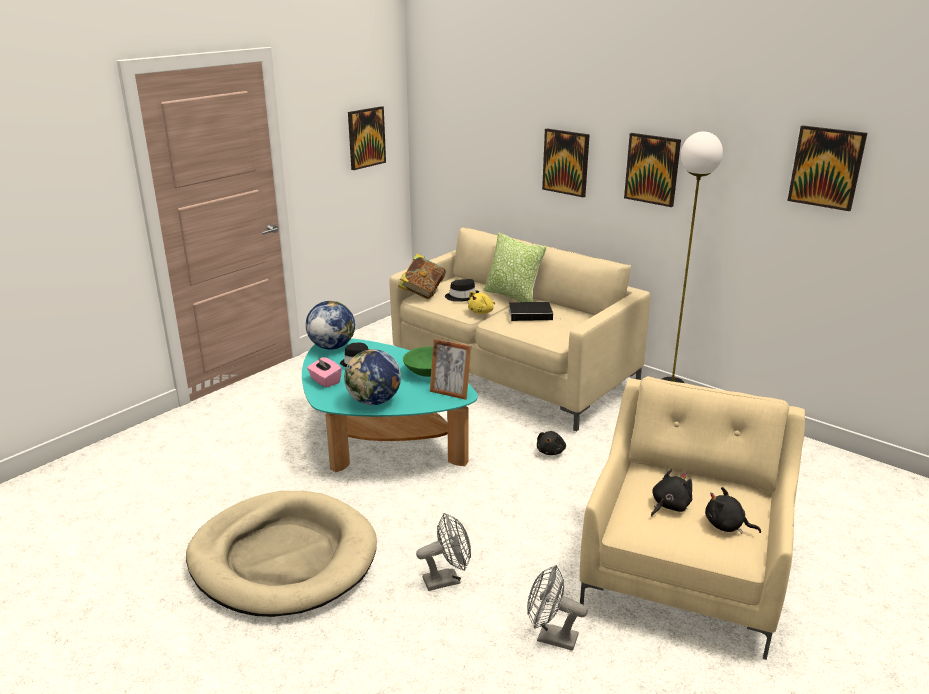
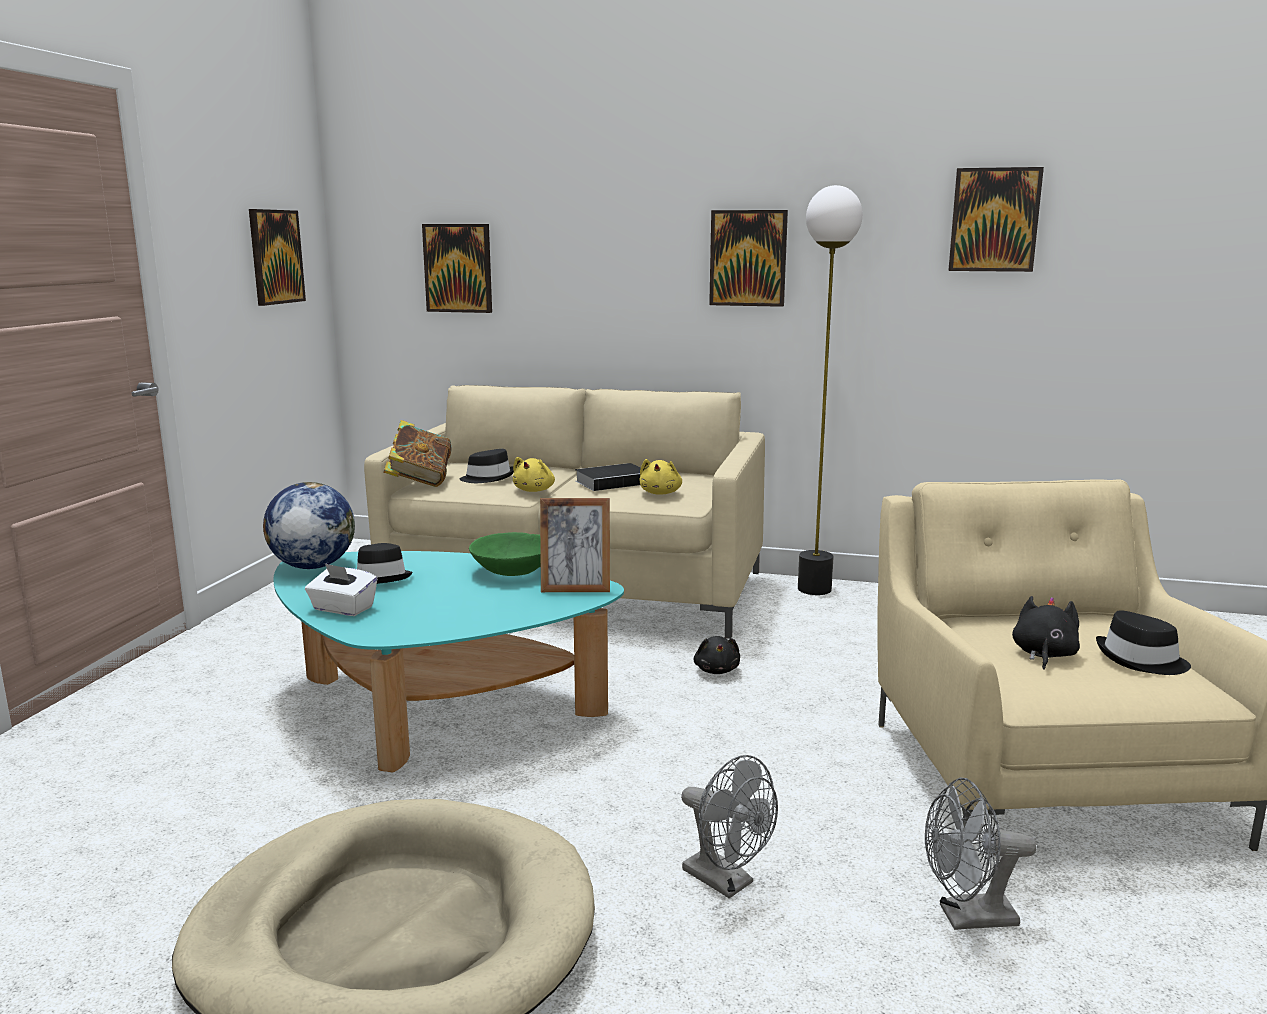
camera: 25 degrees left, 10 degrees down
(325, 381) = (342, 609): pink tissue box -> white tissue box
(374, 401) = (459, 619): globe -> none
(447, 579) = (726, 882): grey fan -> grey fan turned 90 degrees clockwise
(512, 297) = (563, 470): pillow -> none
(550, 330) = (660, 493): none -> yellow plush toy
(566, 162) = (611, 268): picture -> picture (458, 268)
(726, 526) = (1141, 660): black plush toy -> black hat

